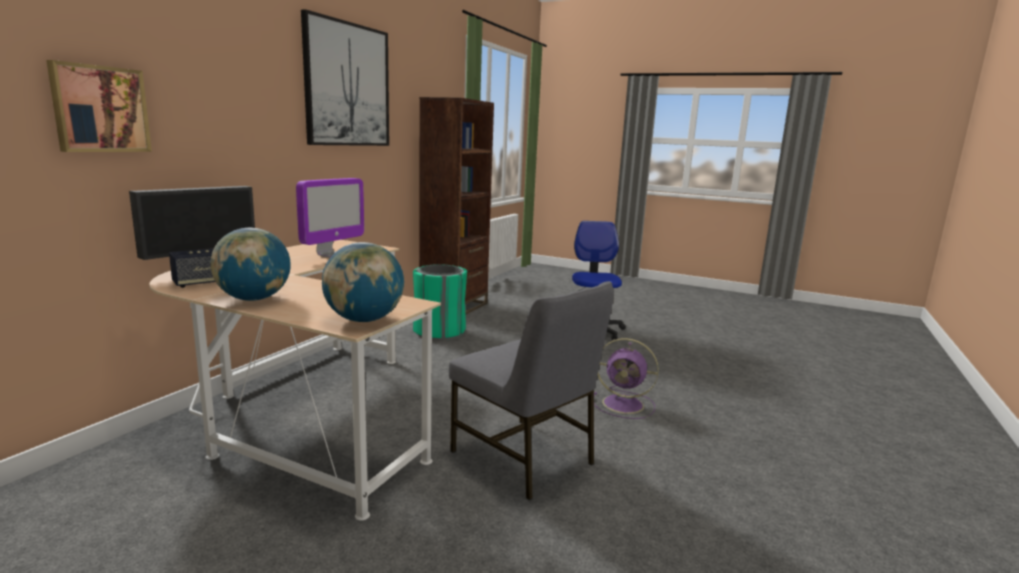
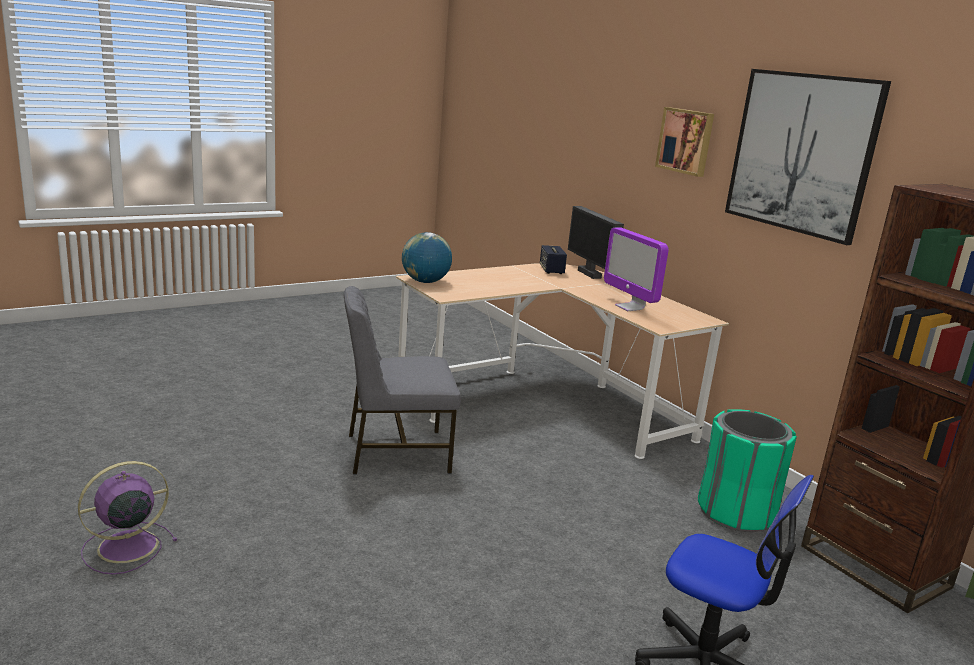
camera: 120 degrees right, 5 degrees up
(100, 109) = (596, 154): picture -> picture (686, 141)
(254, 299) = (498, 273): globe -> none
(625, 404) = (422, 544): purple fan -> purple fan (125, 547)

